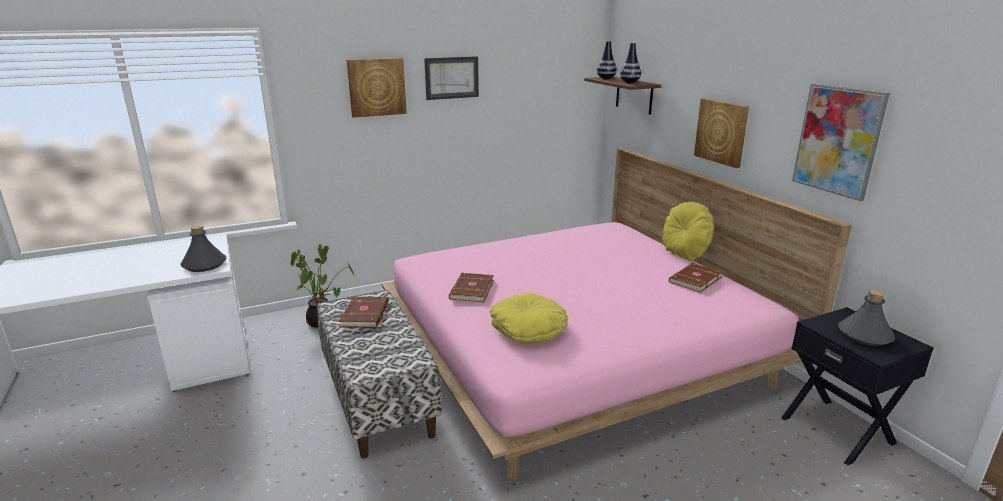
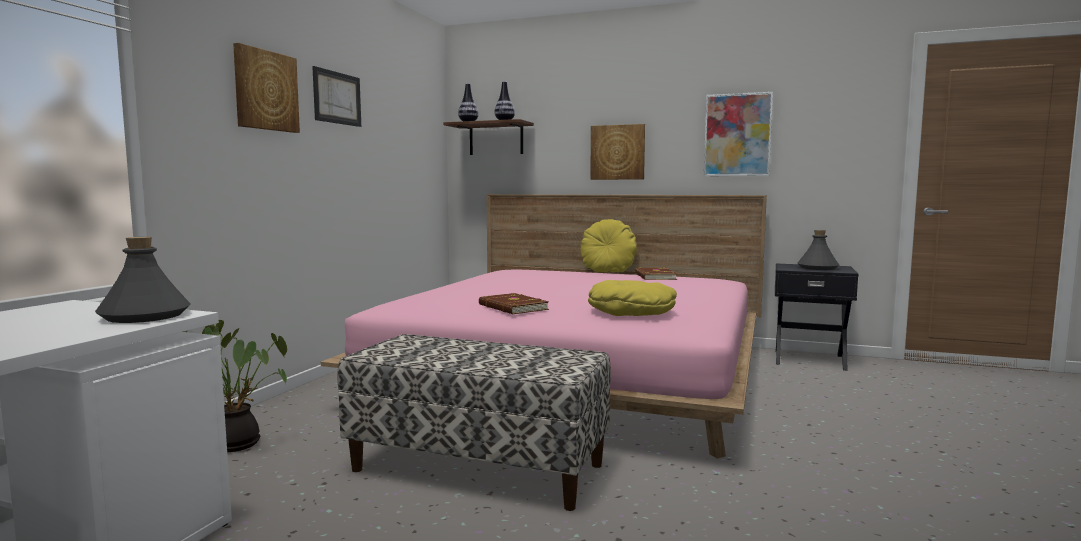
camera: 45 degrees left, 15 degrees down
(366, 314) = (433, 349): brown book -> none

